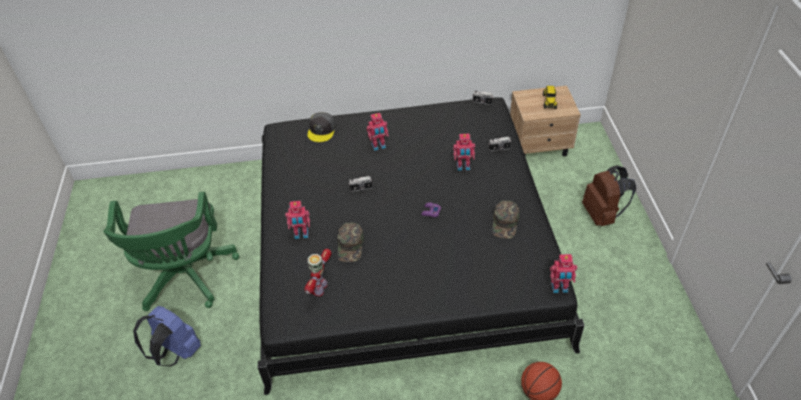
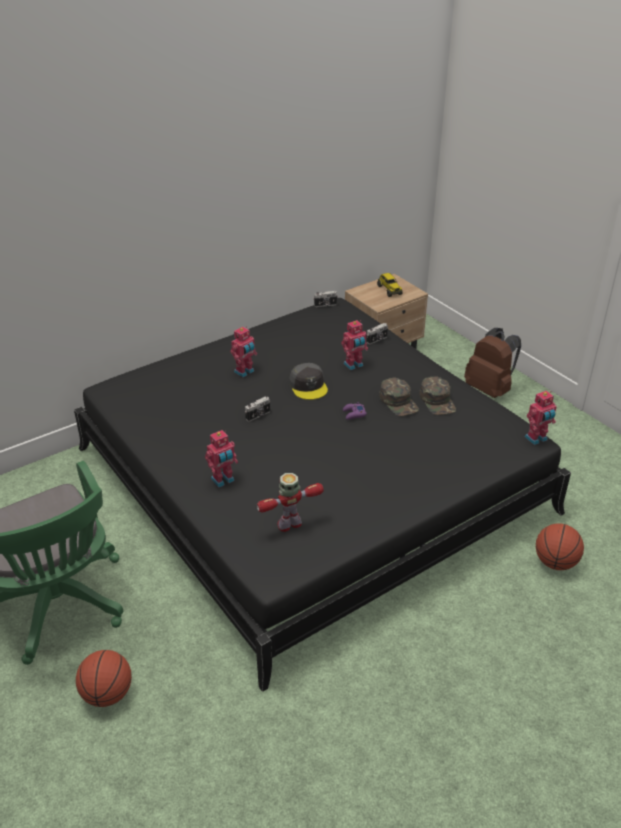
camera: 30 degrees left, 10 degrees down
(176, 352) = (107, 694): blue backpack -> basketball
(320, 288) = (290, 524): toy robot -> toy robot turned 75 degrees clockwise
(322, 130) = (163, 375): grey cap -> grey cap (308, 386)
(350, 245) = (292, 472): green cap -> green cap (398, 402)

